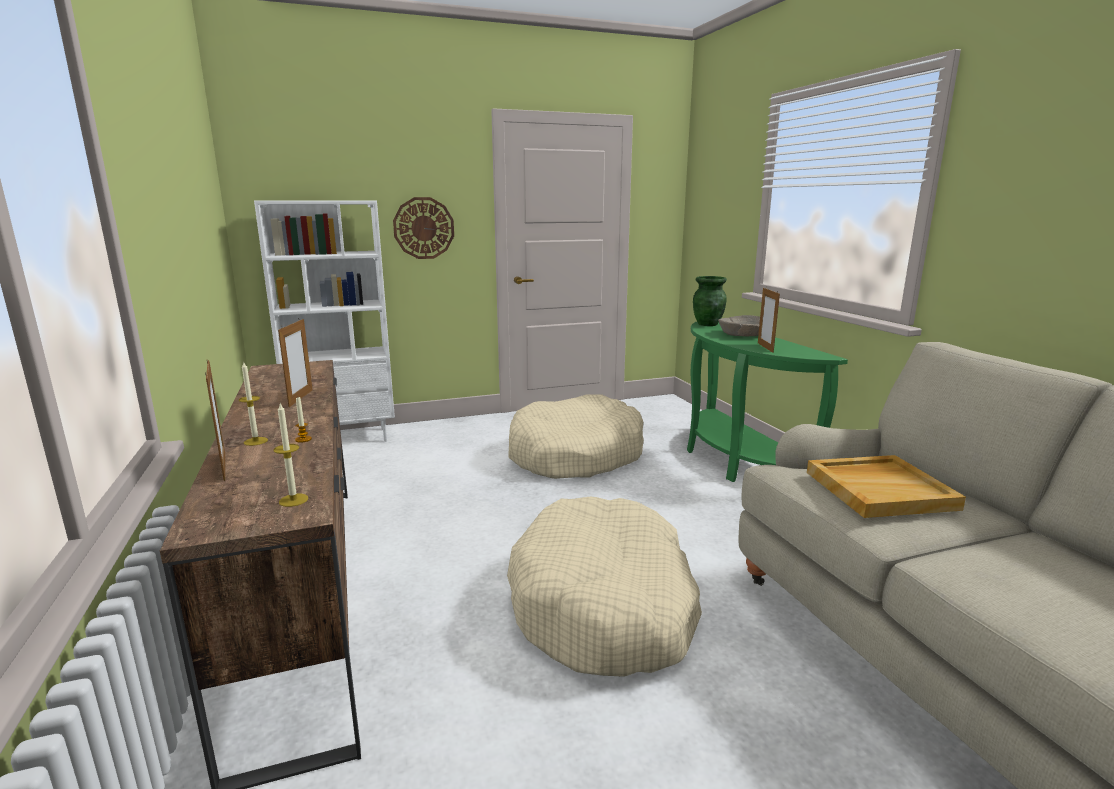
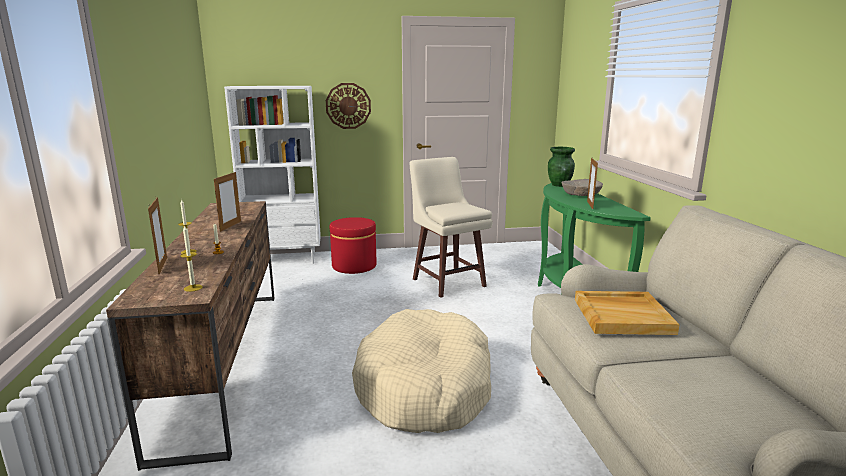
camera: 10 degrees right, 0 degrees up
(443, 441) = (354, 266): none -> red ottoman
(575, 455) = (448, 282): beige dog bed -> beige stool

